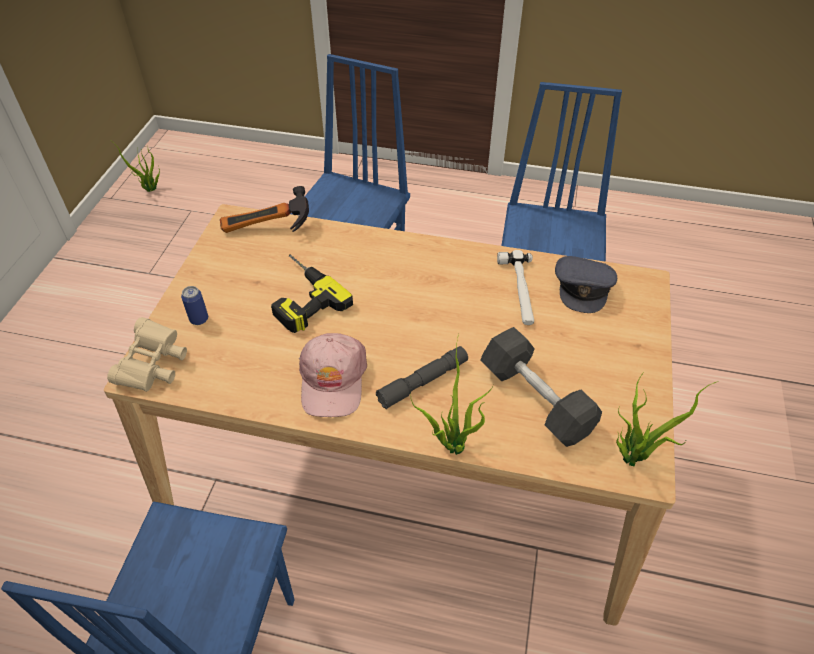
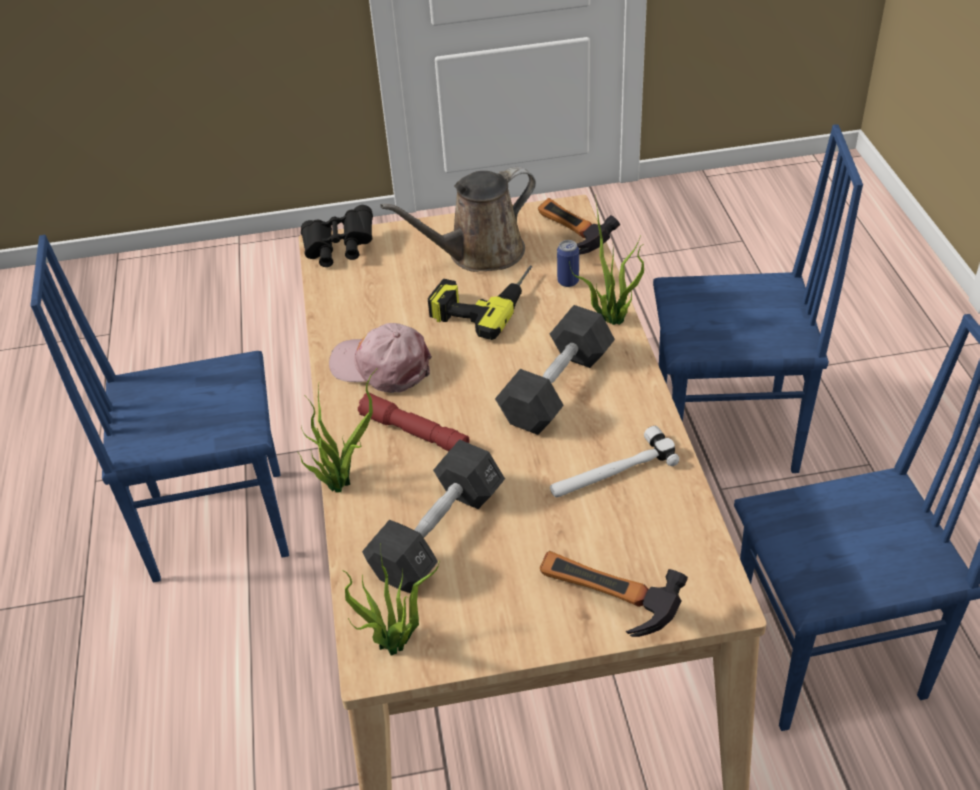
camera: 70 degrees right, 5 degrees down
(150, 189) = (746, 195): potted plant -> potted plant (610, 318)
(153, 366) = (339, 249): beige binoculars -> black binoculars
(199, 319) = (411, 250): can -> can (568, 281)
(240, 281) = (479, 254): none -> brown watering can
(333, 380) = (381, 366): pink cap -> pink cap turned 45 degrees clockwise
(423, 289) = (556, 388): none -> black dumbbell
(423, 382) = (414, 432): grey flashlight -> red flashlight
(583, 287) = (661, 533): grey cap -> none
(633, 334) = (603, 607): none -> hammer

